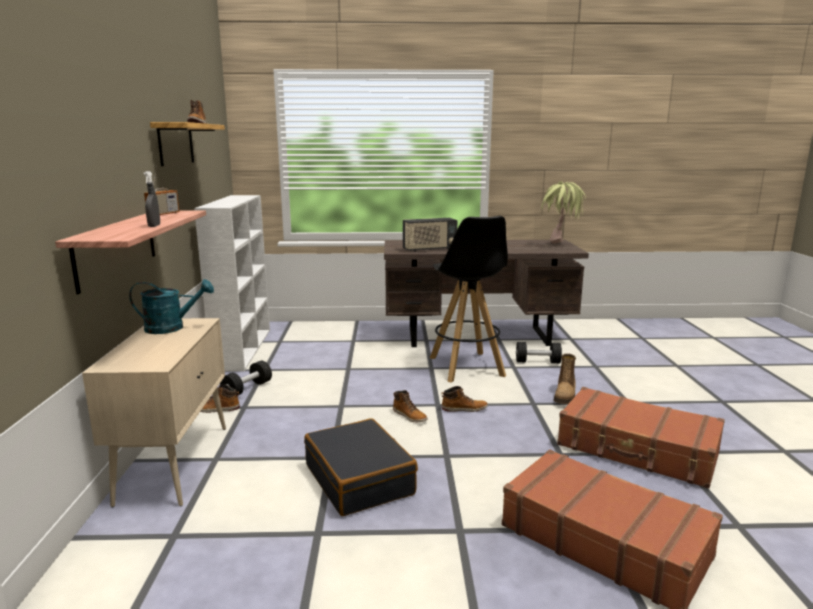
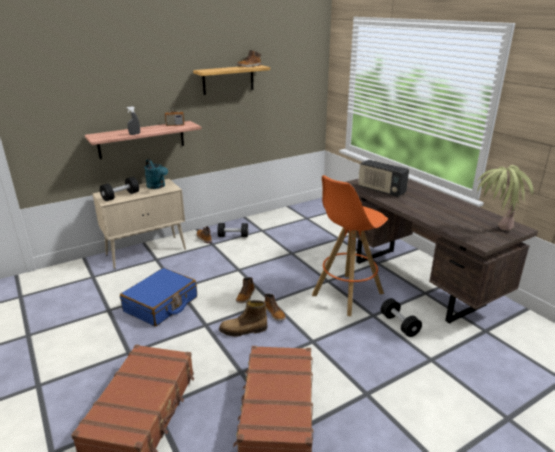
camera: 60 degrees right, 10 degrees up
(155, 353) = (121, 196): none -> black dumbbell
(243, 348) = (283, 213): white bookcase -> none
(359, 479) = (161, 304): black suitcase -> blue suitcase
(466, 367) = (347, 294): black stool -> orange stool
(565, 396) = (342, 355): boot -> boot (243, 330)

